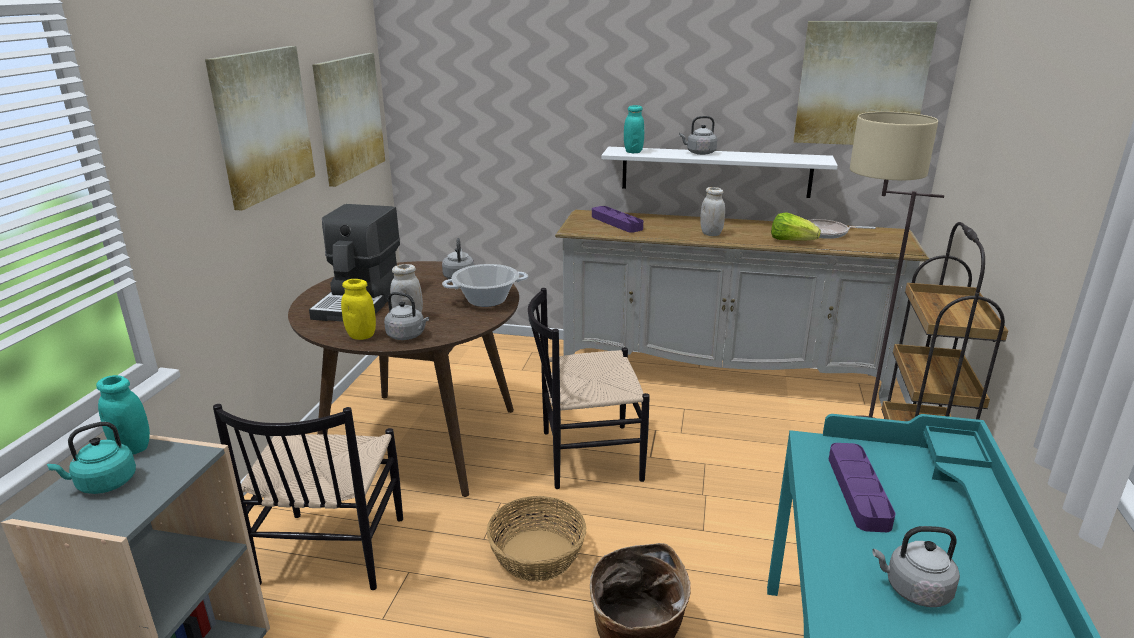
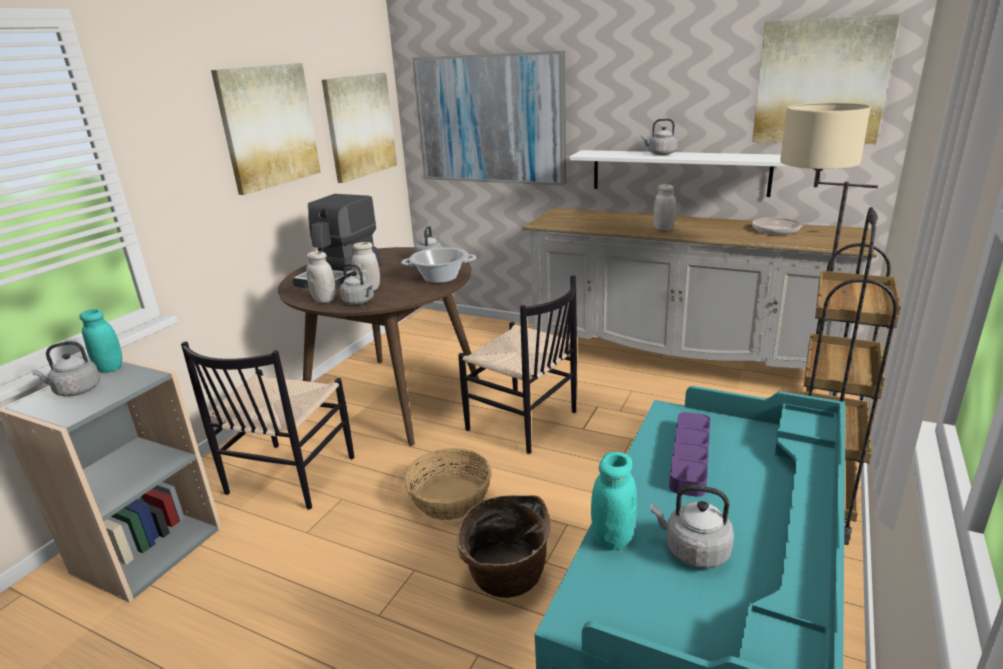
camera: 15 degrees right, 0 degrees up
(103, 484) = (75, 390): turquoise kettle -> grey kettle
(361, 336) = (324, 300): yellow jar -> white jar
(501, 110) = (490, 119): none -> picture
(585, 456) = (525, 423): black chair -> black chair turned 150 degrees counterclockwise
(616, 223) = (581, 218): purple tray -> none
(633, 152) = (599, 153): turquoise jar -> turquoise jar (613, 538)
(791, 241) = (738, 236): lettuce -> none

